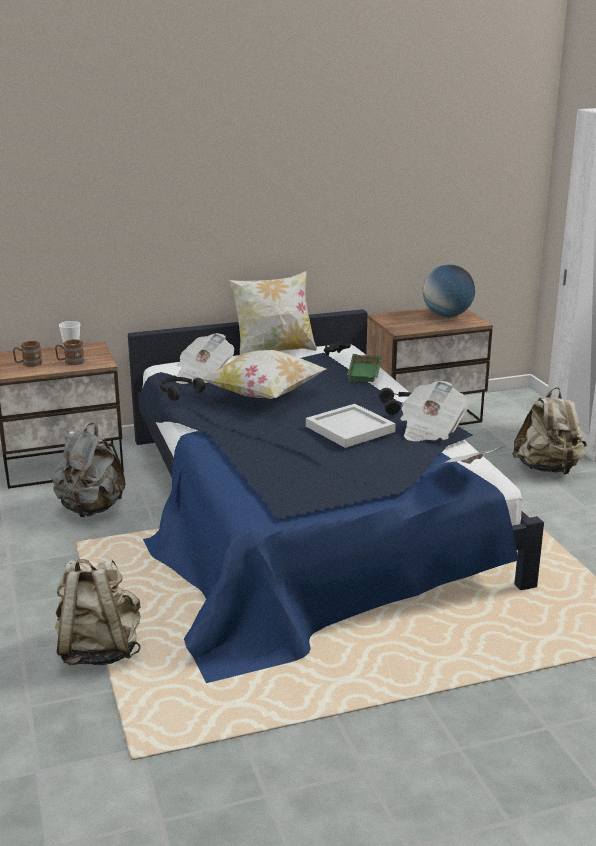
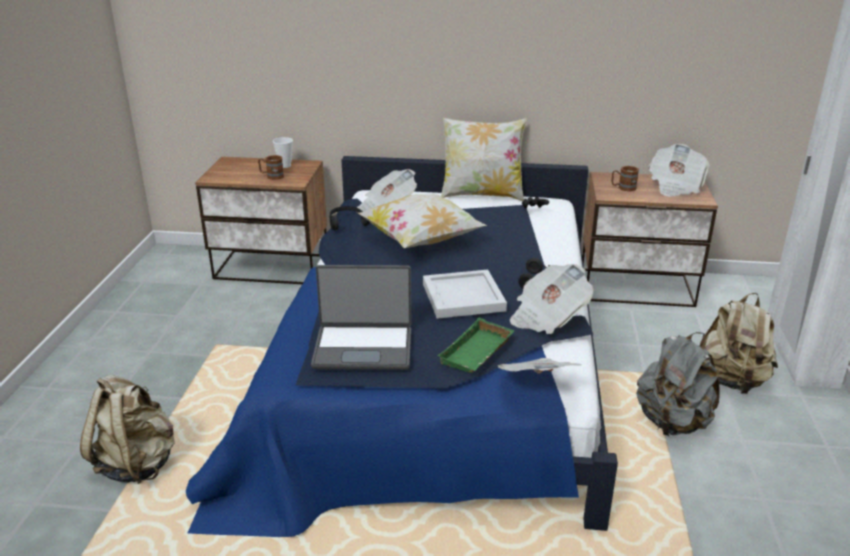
camera: 25 degrees right, 5 degrees up
(28, 364) = (237, 172): brown mug -> brown mug (623, 188)
(90, 509) = (256, 315): grey backpack -> grey backpack (673, 422)
(306, 480) = (363, 347): none -> laptop
(366, 373) = (545, 235): green tray -> green tray (477, 353)
(447, 315) = (675, 186): globe -> newspaper

